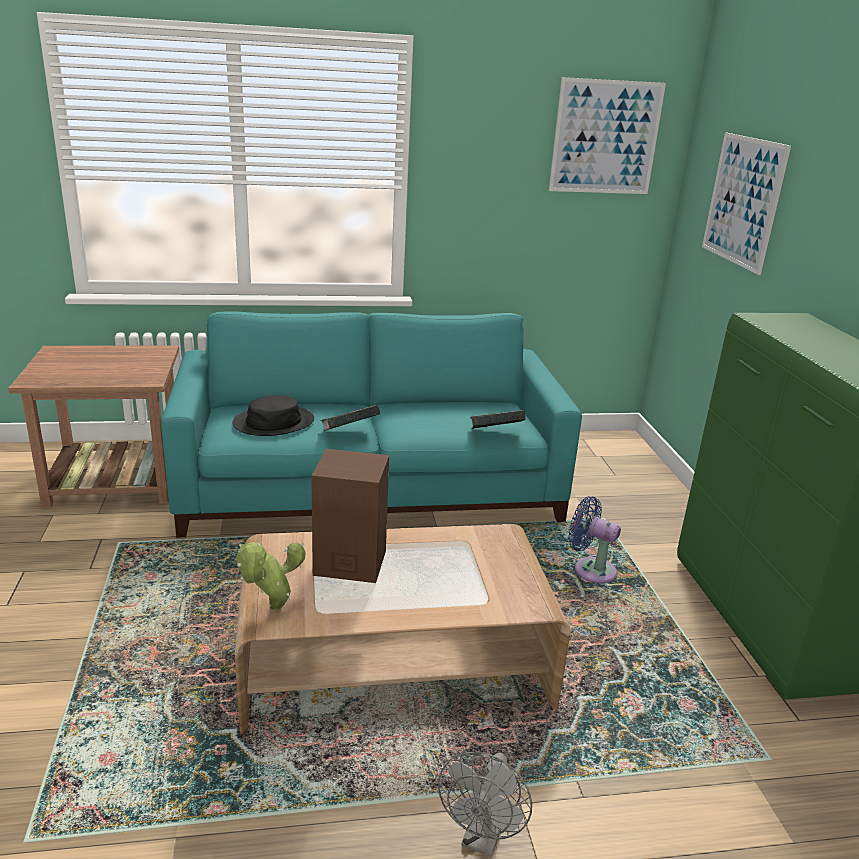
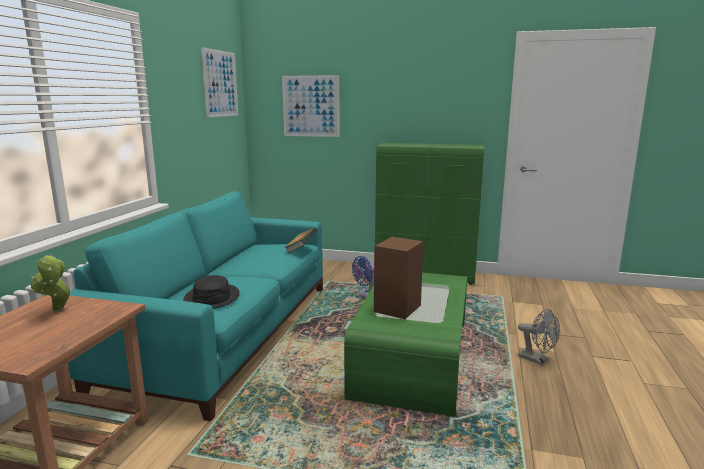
camera: 65 degrees left, 10 degrees down
(271, 610) = (435, 333): potted plant -> potted plant (57, 312)
(349, 433) = (258, 279): book -> none
(394, 661) = (412, 357): brown coffee table -> green coffee table

